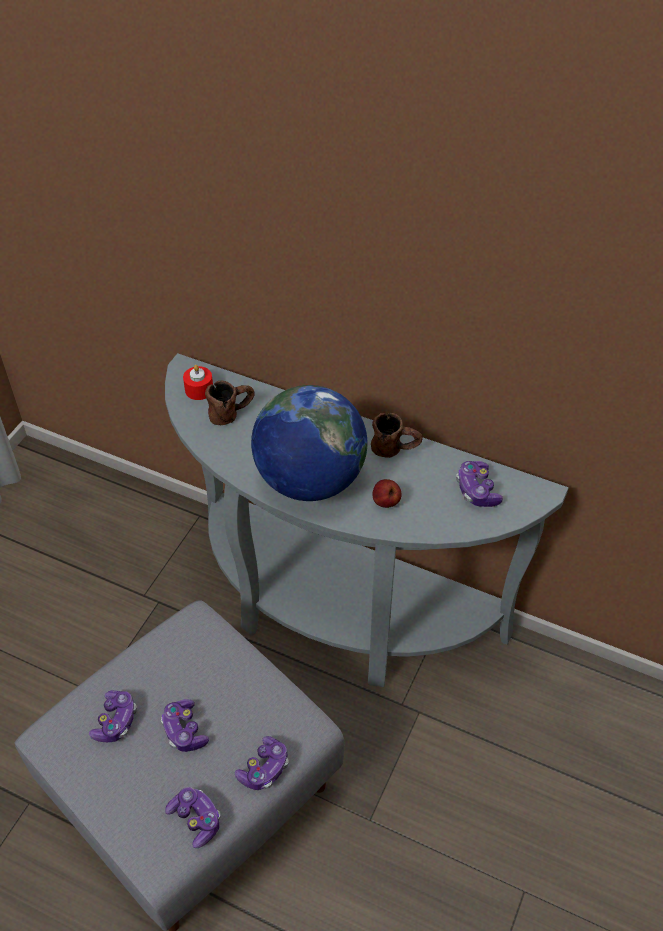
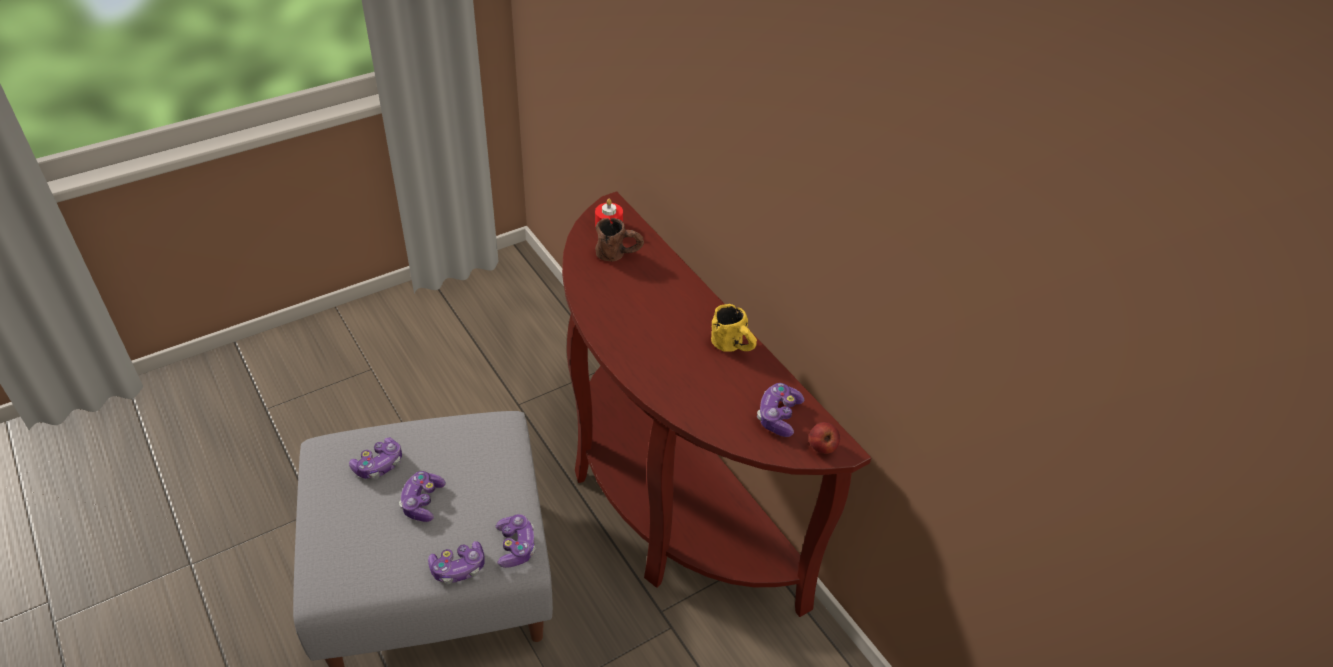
camera: 30 degrees right, 5 degrees down
(196, 819) = (374, 574): game controller -> game controller (516, 546)
(309, 480) = (637, 335): globe -> none
(335, 609) = (665, 500): grey console table -> brown console table
(385, 502) = (686, 384): apple -> apple (822, 447)
(395, 449) = (734, 347): brown mug -> yellow mug

